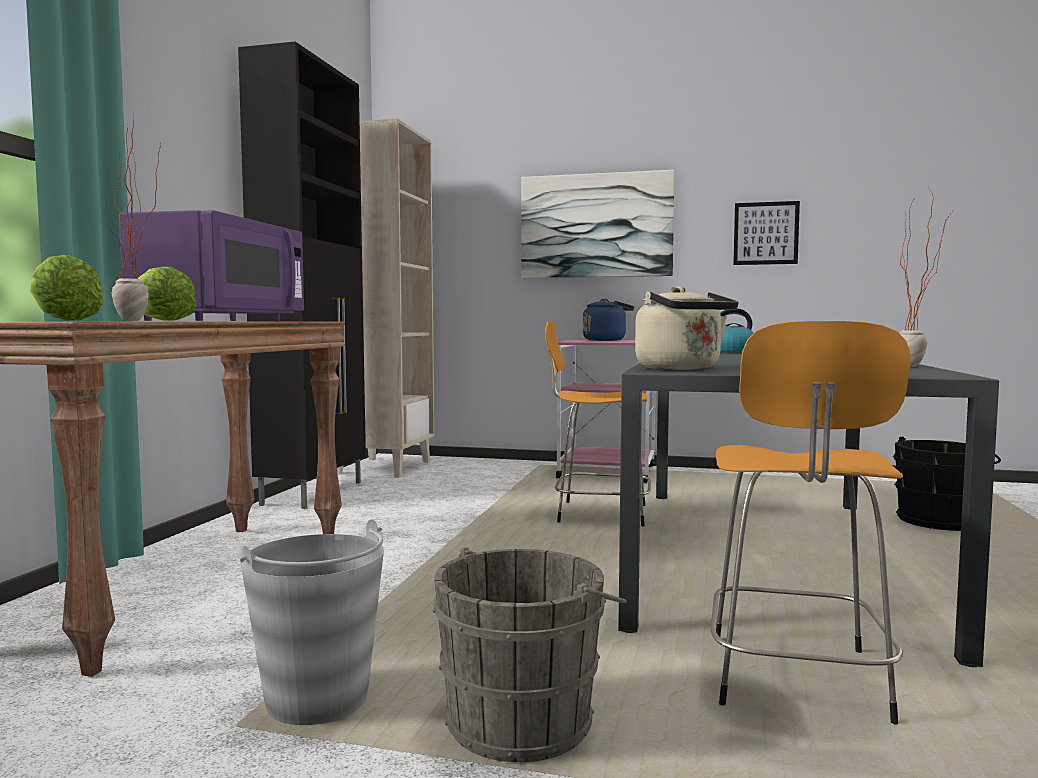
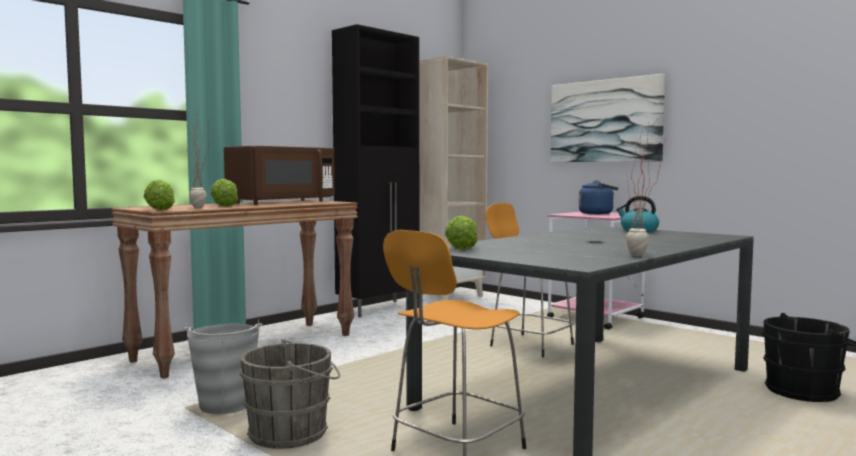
camera: 30 degrees right, 0 degrees up
(222, 320) = (281, 202): purple microwave -> brown microwave
(682, 369) = (461, 248): beige kettle -> lettuce
(766, 233) = (740, 124): picture -> none

